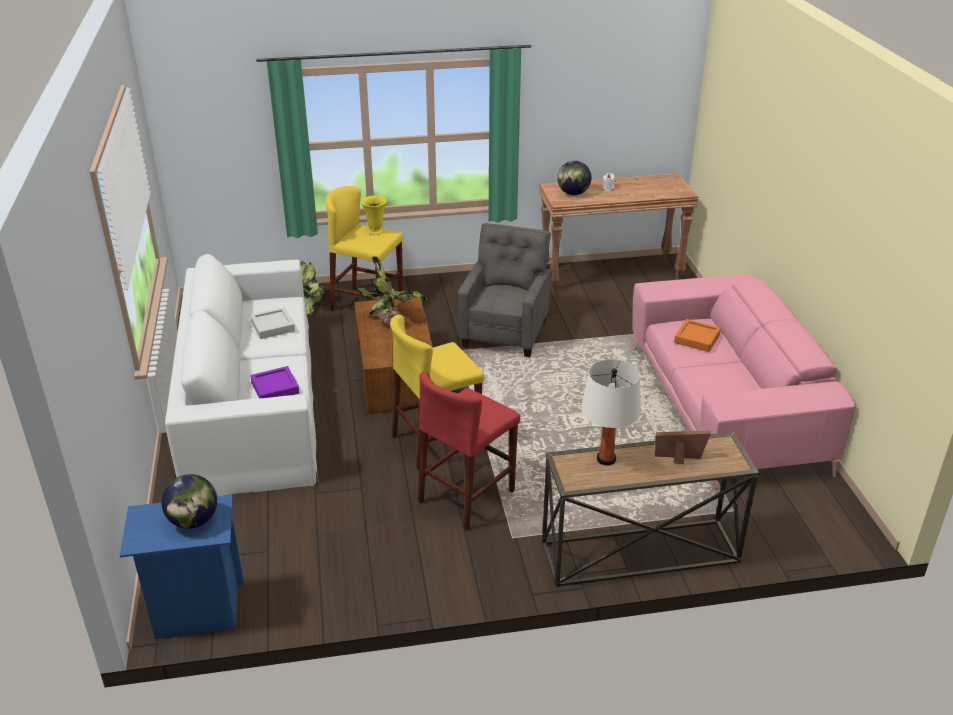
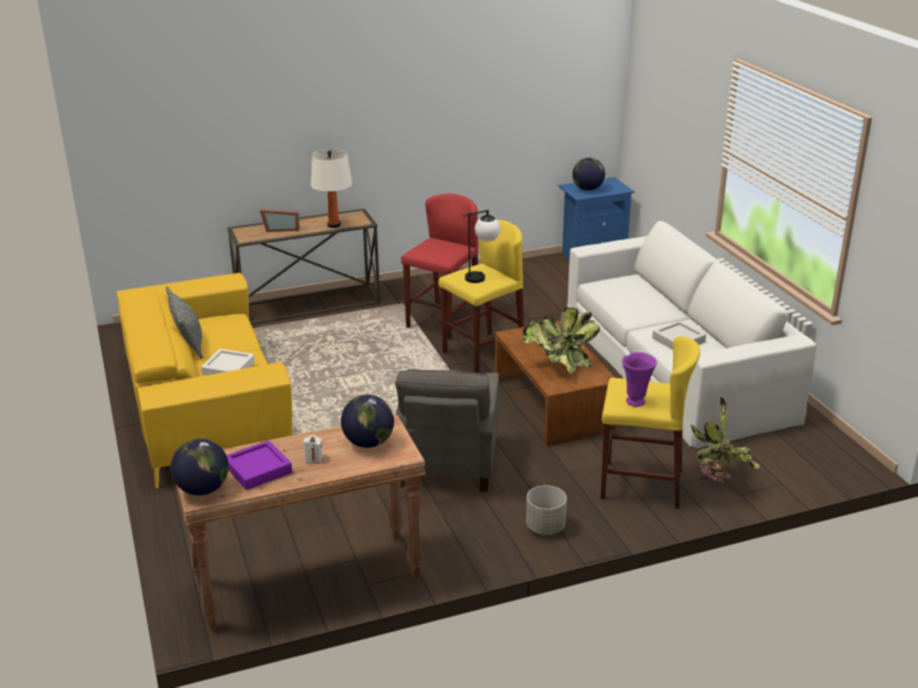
camera: 170 degrees right, 5 degrees down
(275, 388) = (624, 293): purple tray -> purple tray (258, 469)
(375, 232) = (636, 401): yellow vase -> purple vase
(437, 360) = (482, 277): none -> table lamp
(451, 286) = (545, 527): none -> grey planter
(671, 180) = (203, 489): none -> globe
(697, 339) = (228, 368): orange tray -> white tray
(724, 407) = (205, 407): pink sofa -> yellow sofa
(750, 378) = (187, 341): none -> grey pillow

